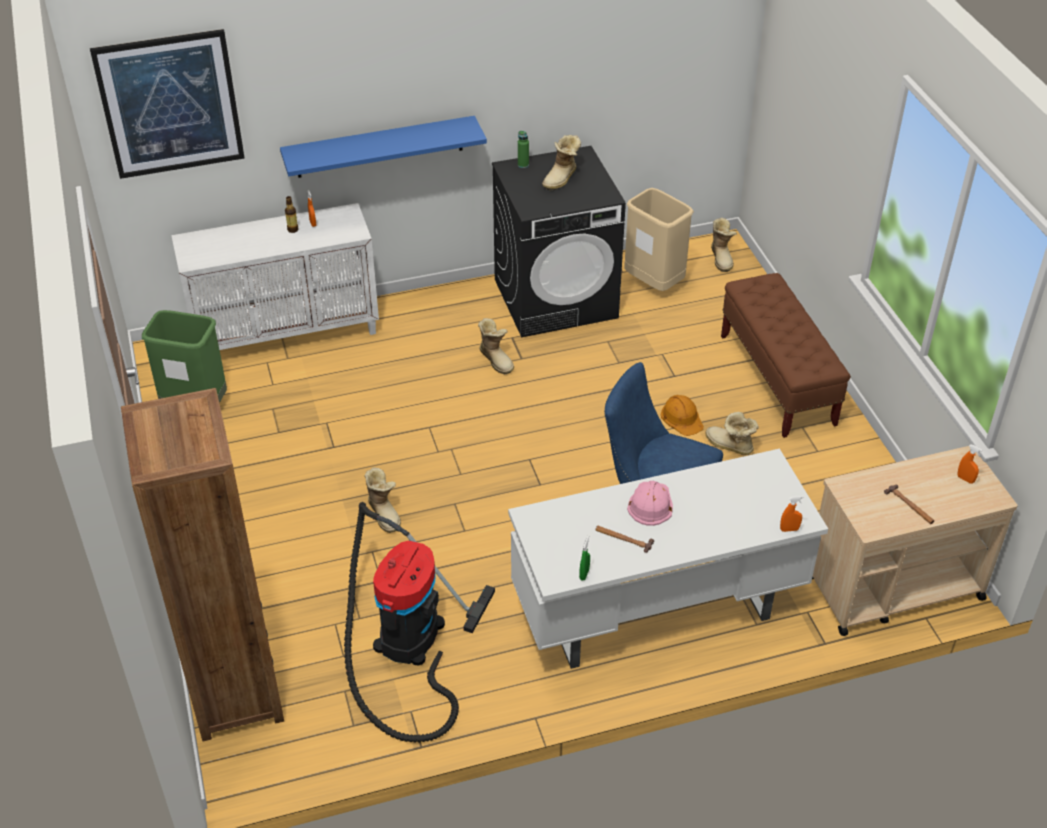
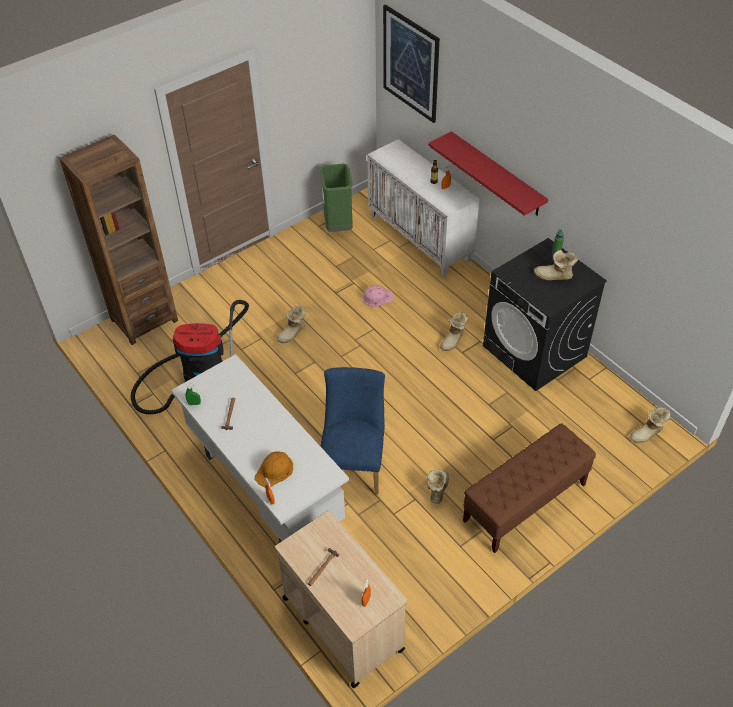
camera: 70 degrees right, 5 degrees up
(379, 147) = (497, 174): blue shelf -> red shelf
(650, 504) = (266, 420): pink hard hat -> pink hard hat (377, 297)
(654, 284) = (587, 401): beige trash can -> none
(682, 418) = (451, 455): orange hard hat -> orange hard hat (274, 470)

